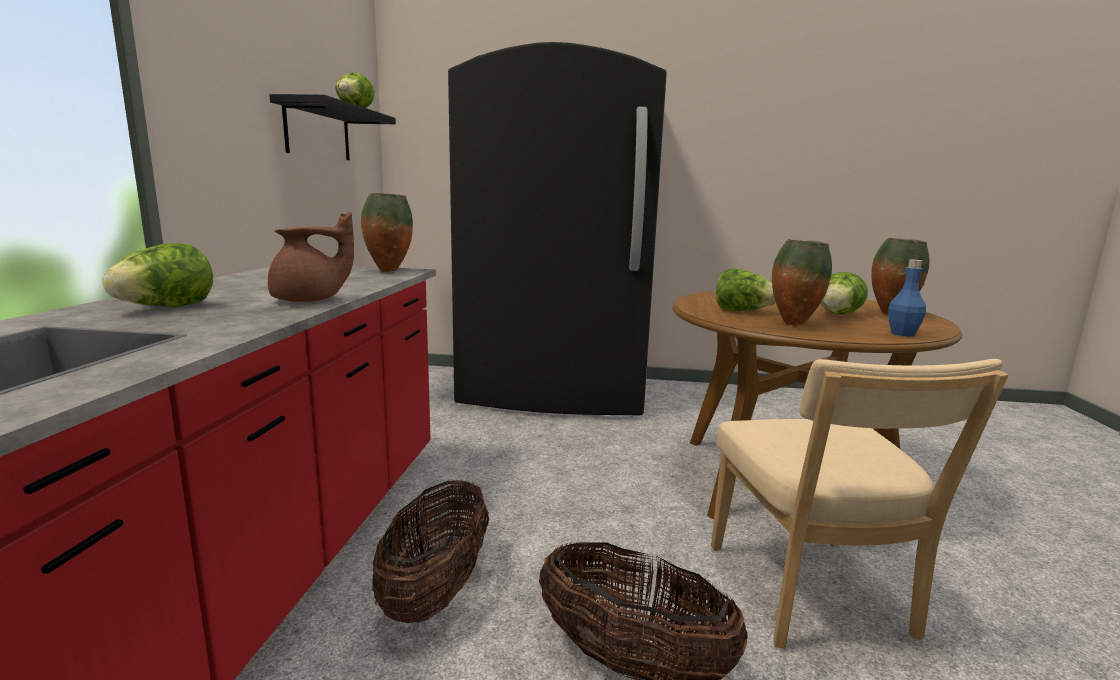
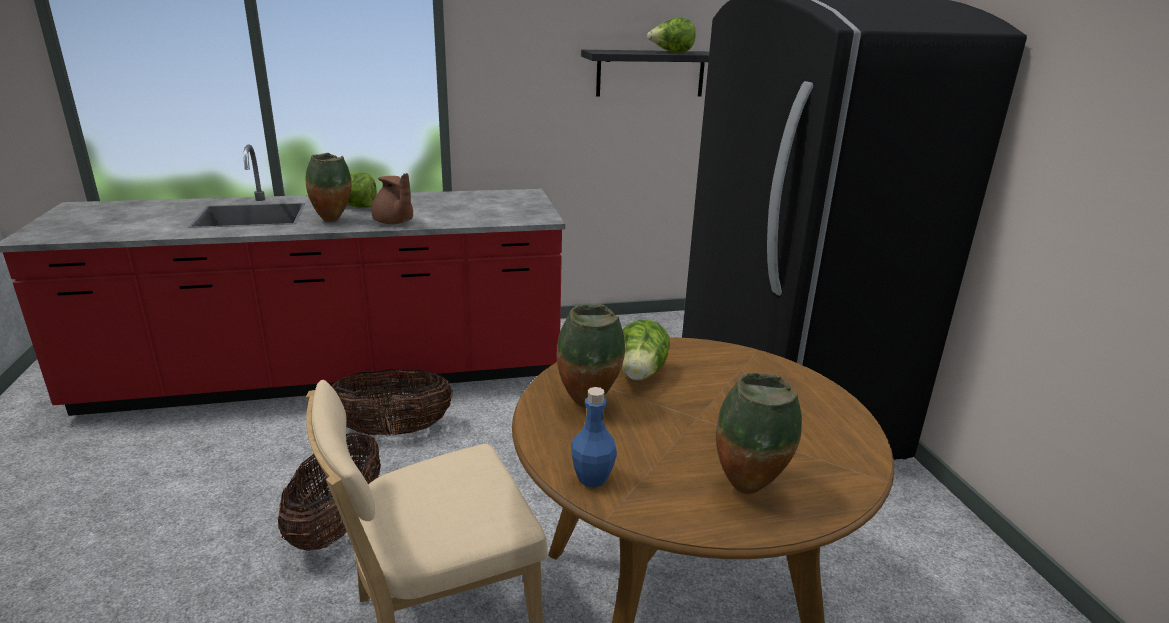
camera: 70 degrees right, 10 degrees up
(388, 271) = (532, 215): vase -> vase (333, 221)
(837, 315) = (686, 440): lettuce -> none

